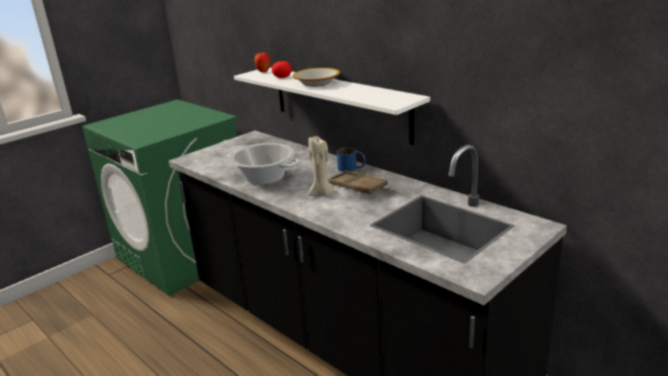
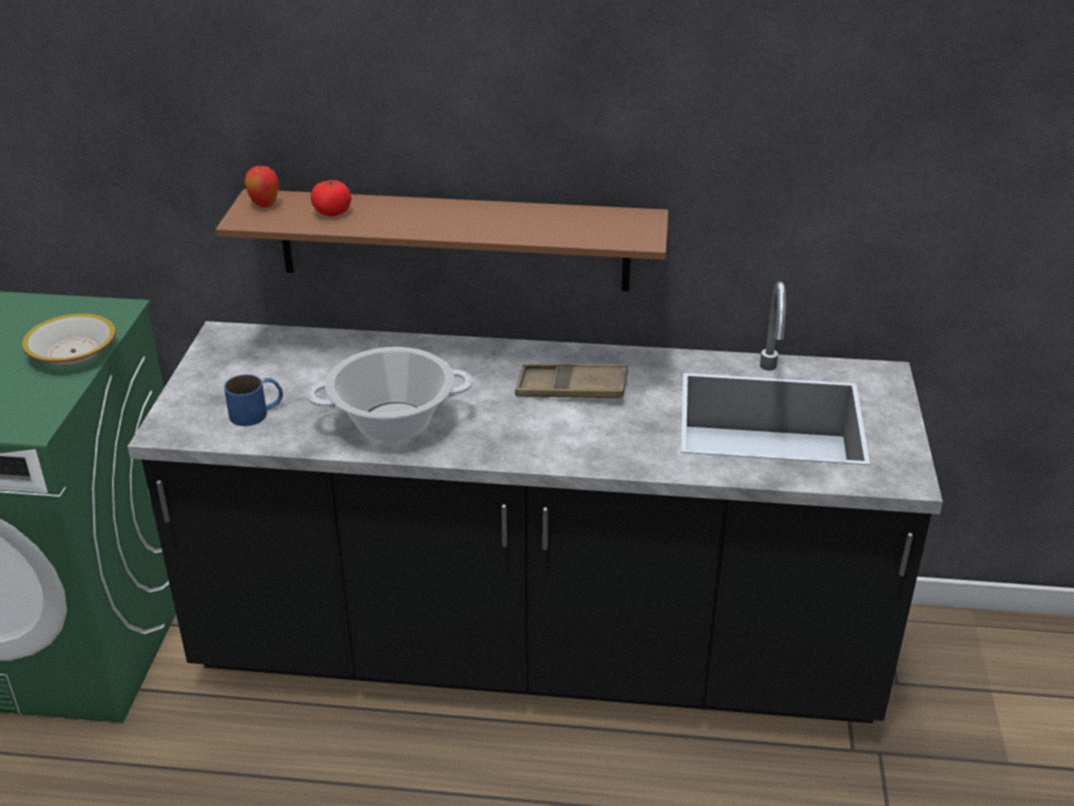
camera: 40 degrees left, 10 degrees up
(317, 83) = (431, 216): bowl -> bowl (73, 352)
(322, 194) = (538, 421): beige candle -> none
(339, 103) = (454, 240): white shelf -> brown shelf
(352, 168) = (515, 355): blue mug -> blue mug (257, 412)

